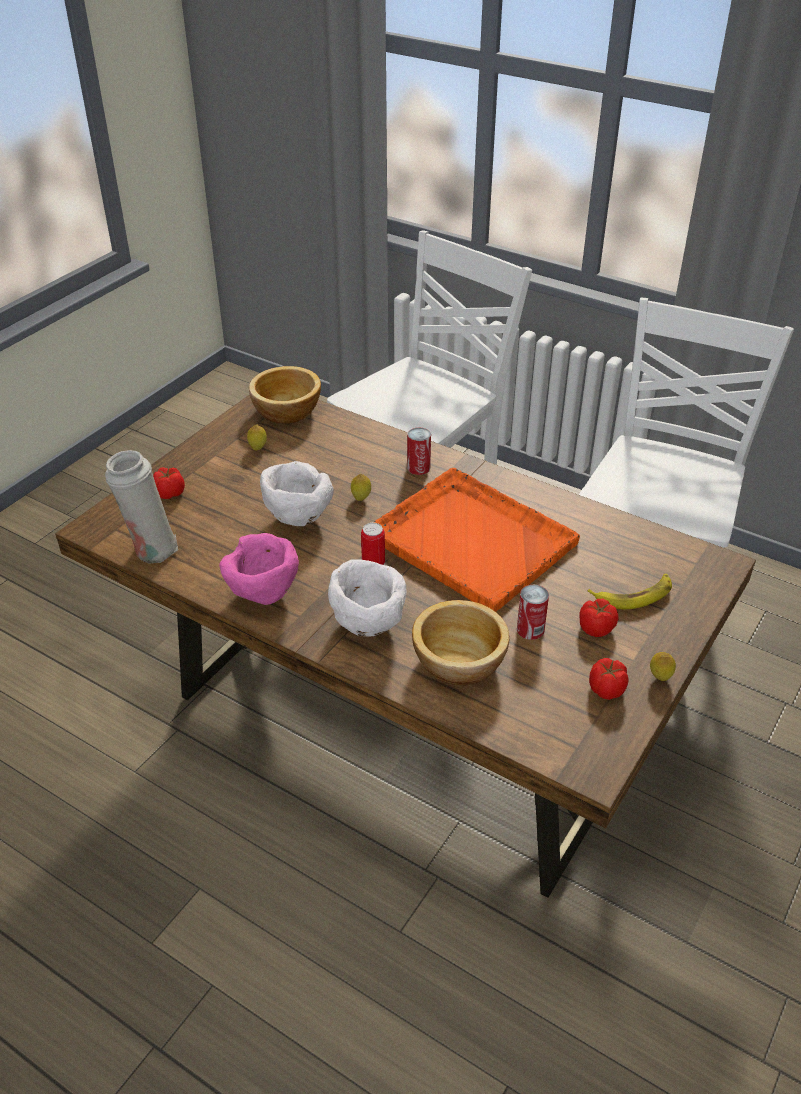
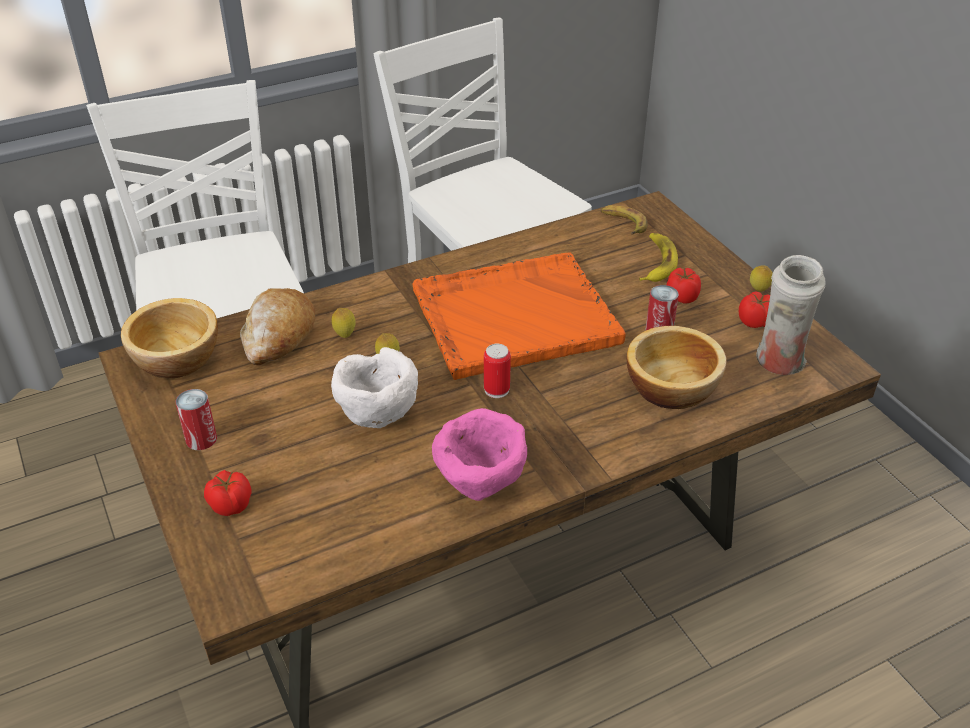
camera: 60 degrees left, 0 degrees up
(151, 550) = (324, 555): white vase -> white vase (779, 364)
(258, 448) = (222, 404): lemon -> lemon (345, 335)
(345, 440) = (278, 335): none -> bread
(368, 624) = (582, 425): white bowl -> none
(418, 468) = (376, 306): can -> can (201, 439)
(672, 554) = (623, 223): none -> banana

